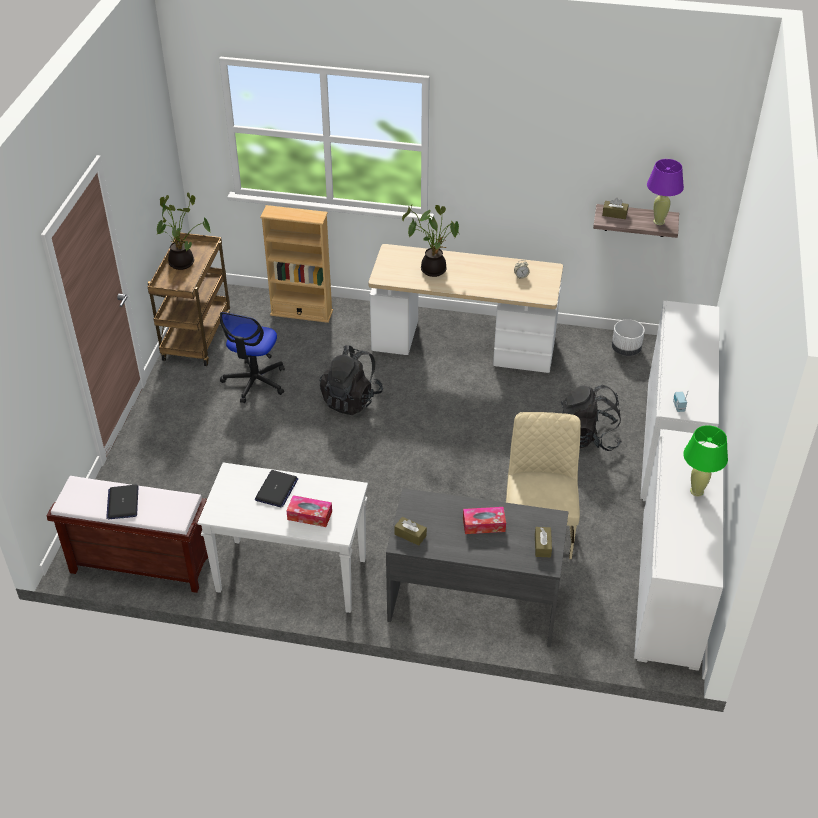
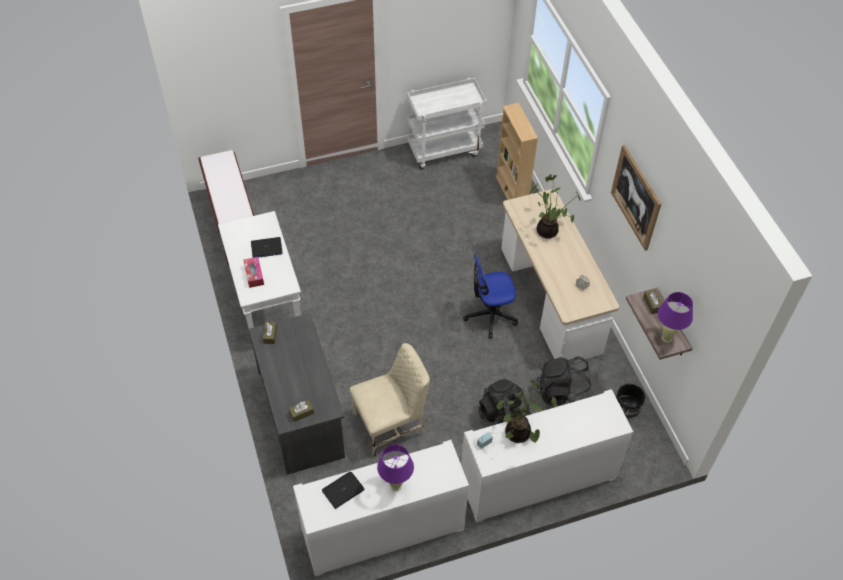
camera: 60 degrees right, 10 degrees up
(123, 502) = (224, 184): laptop -> laptop (343, 490)
(184, 263) = (449, 97): potted plant -> potted plant (519, 434)
(196, 336) = (444, 149): brown cart -> white cart
(255, 382) = (424, 201): office chair -> office chair (490, 315)
(351, 399) = (444, 261): black backpack -> black backpack (562, 393)
(484, 524) = (302, 371): tissue box -> none
(522, 143) = (636, 197): none -> picture
(626, 349) = (626, 408): white planter -> black planter
(697, 491) = (396, 486): green table lamp -> purple table lamp

